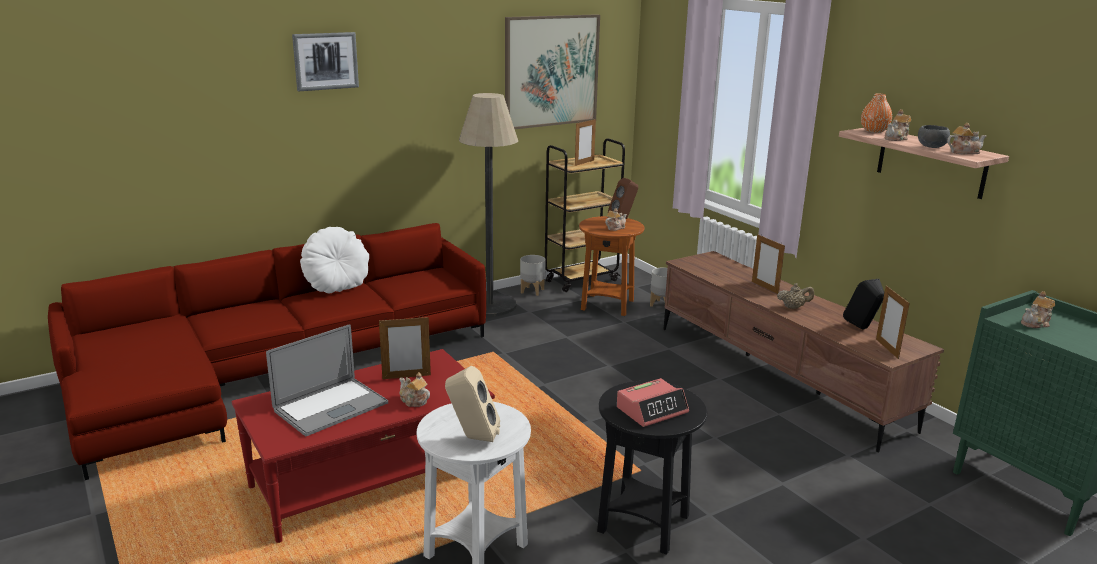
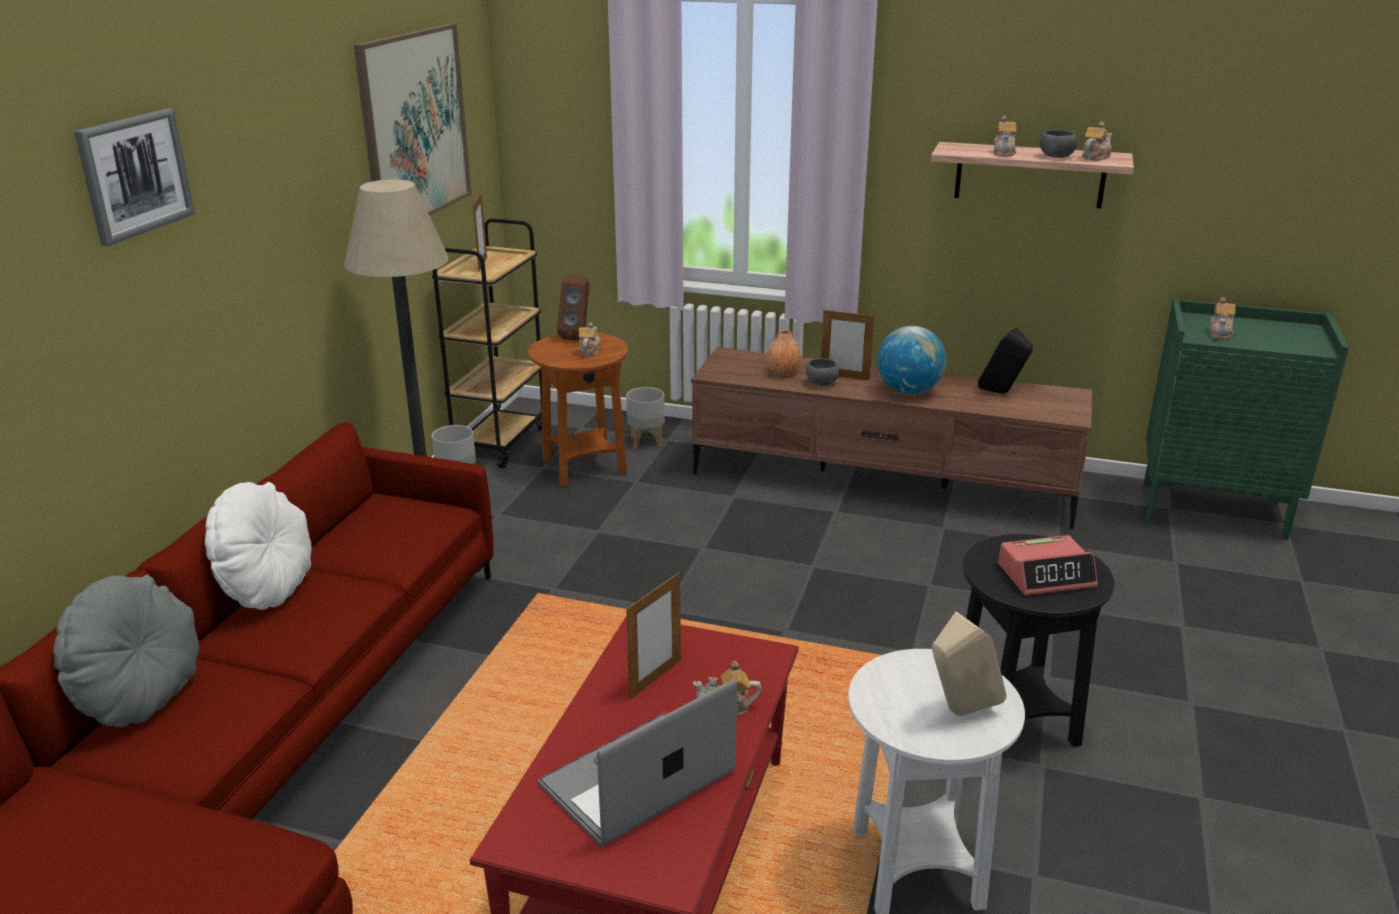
camera: 40 degrees left, 5 degrees up
(239, 307) = (143, 701): none -> grey pillow
(331, 407) = (637, 779): laptop -> laptop turned 135 degrees counterclockwise
(652, 410) = (1046, 575): alarm clock -> alarm clock turned 60 degrees clockwise
(741, 286) = (820, 383): none -> grey bowl
(793, 307) = (908, 391): beige teapot -> globe
(874, 131) = (959, 147): orange vase -> orange vase (783, 372)
(887, 348) = (1055, 407): picture frame -> none

